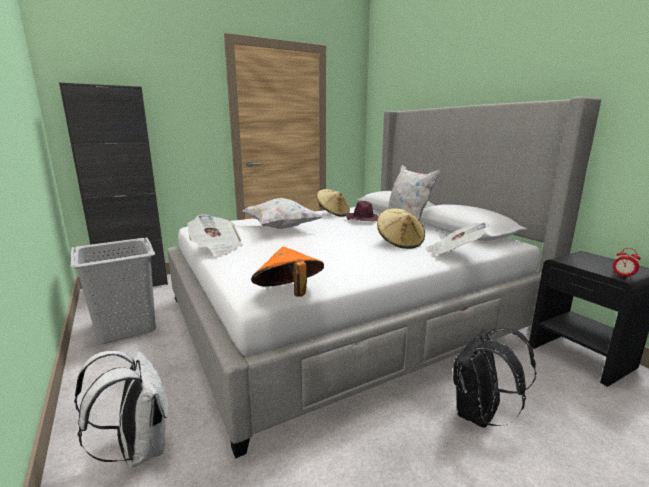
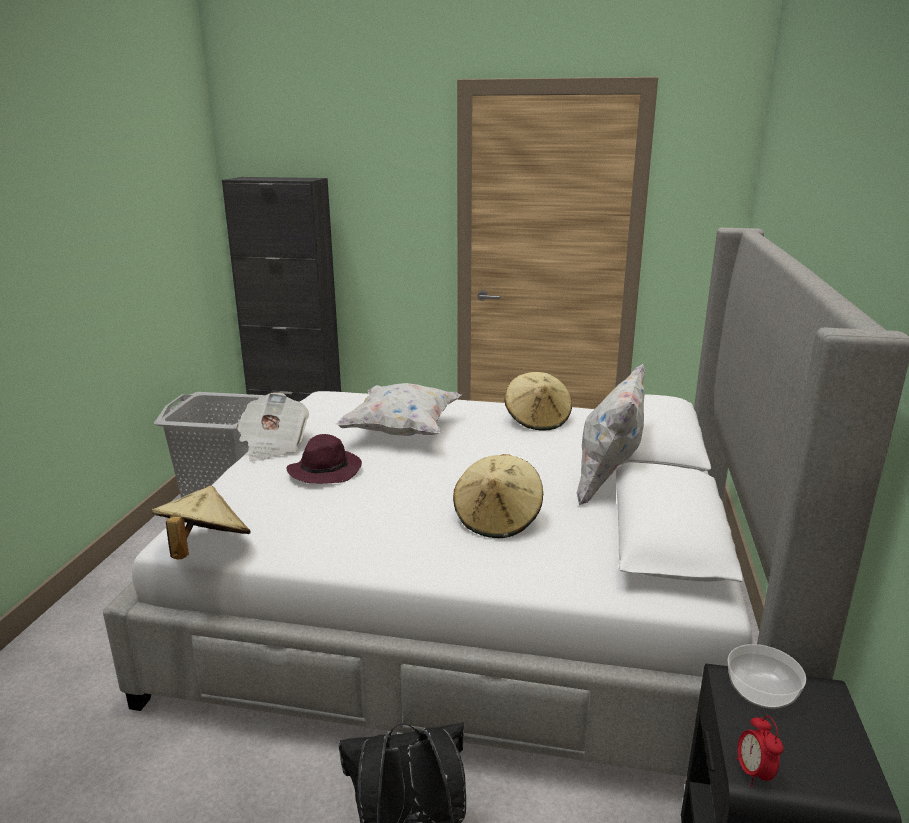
camera: 40 degrees right, 5 degrees up
(138, 448) = (89, 649): white backpack -> none
(288, 294) = (204, 549): orange hat -> beige hat
(362, 219) = (555, 448): purple hat -> purple hat (325, 470)
(453, 253) = (530, 573): newspaper -> none
(574, 259) = (760, 690): none -> bowl

